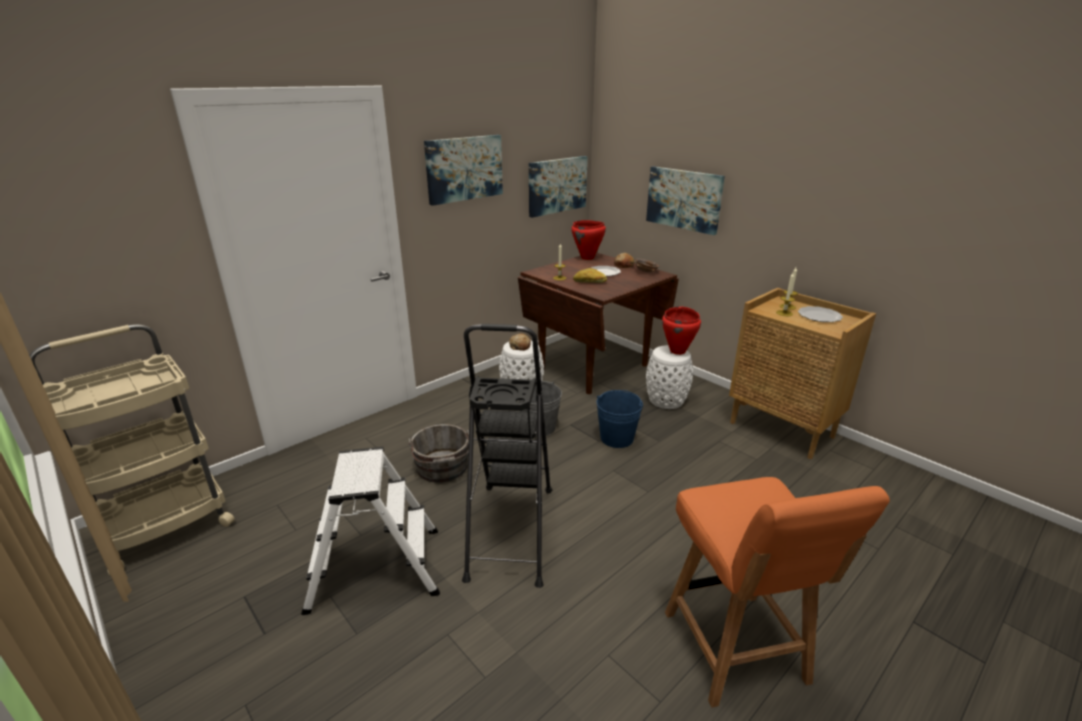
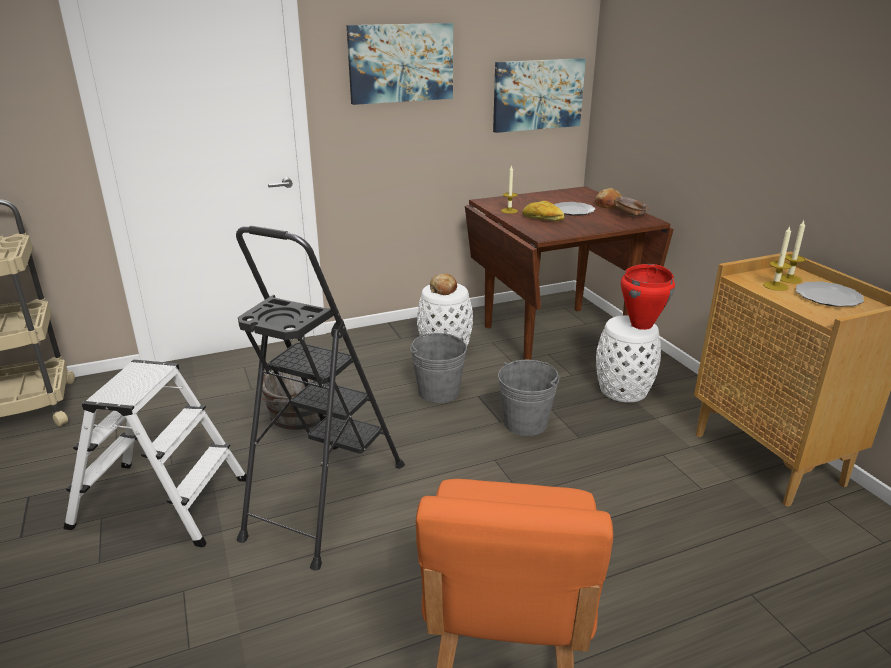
camera: 20 degrees right, 0 degrees up
(587, 258) = (568, 192): red cooking pot -> none
(617, 438) = (525, 423): blue bucket -> grey bucket
(684, 199) = (689, 119): picture -> none

